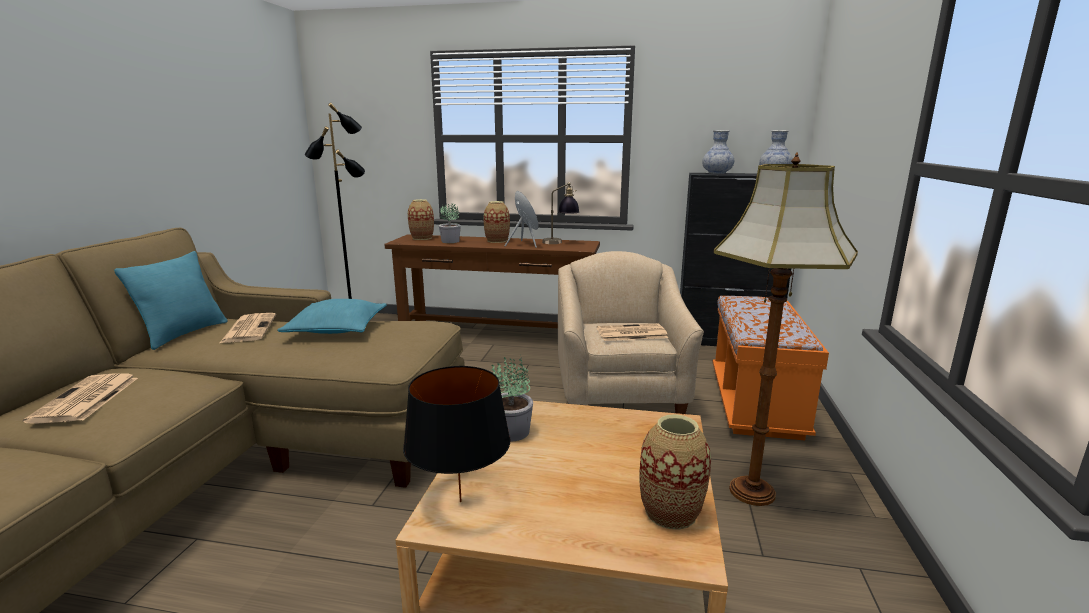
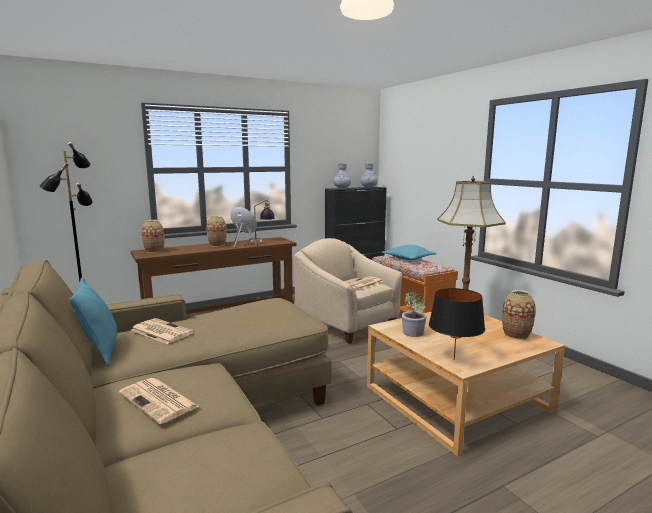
camera: 40 degrees left, 5 degrees down
(337, 329) = (227, 315): turquoise pillow -> turquoise pillow (408, 258)
(451, 241) = (185, 250): potted plant -> none

